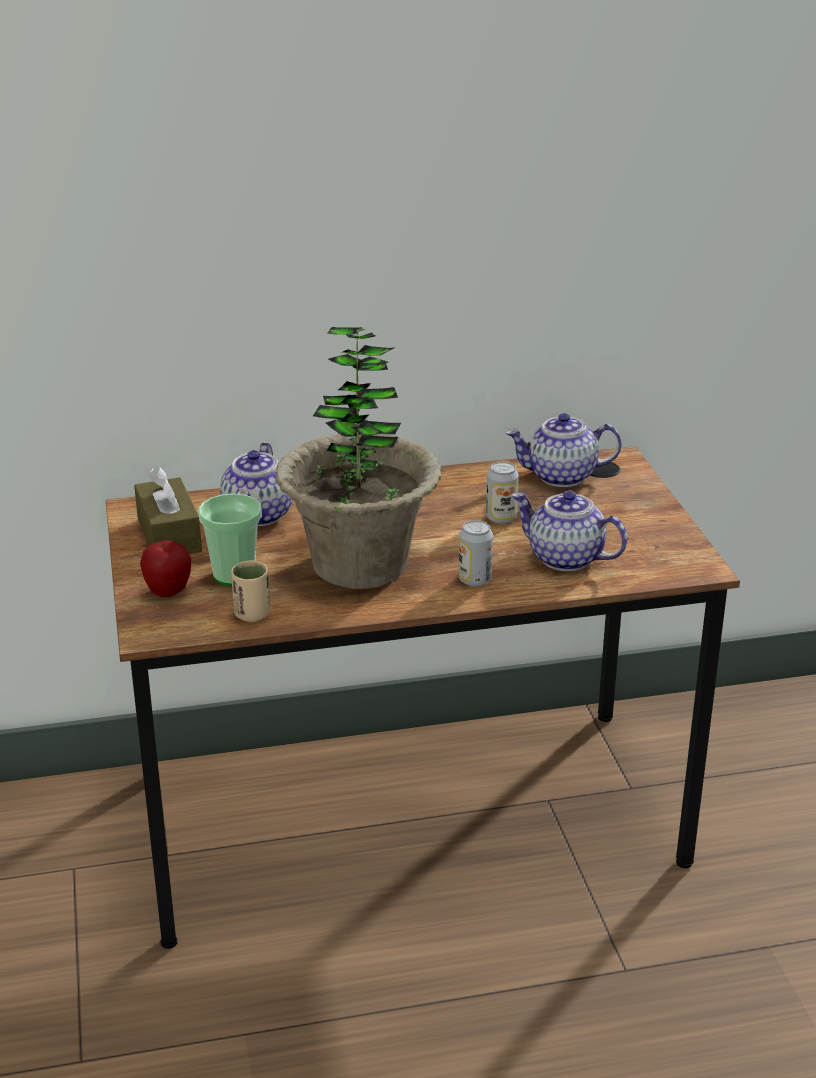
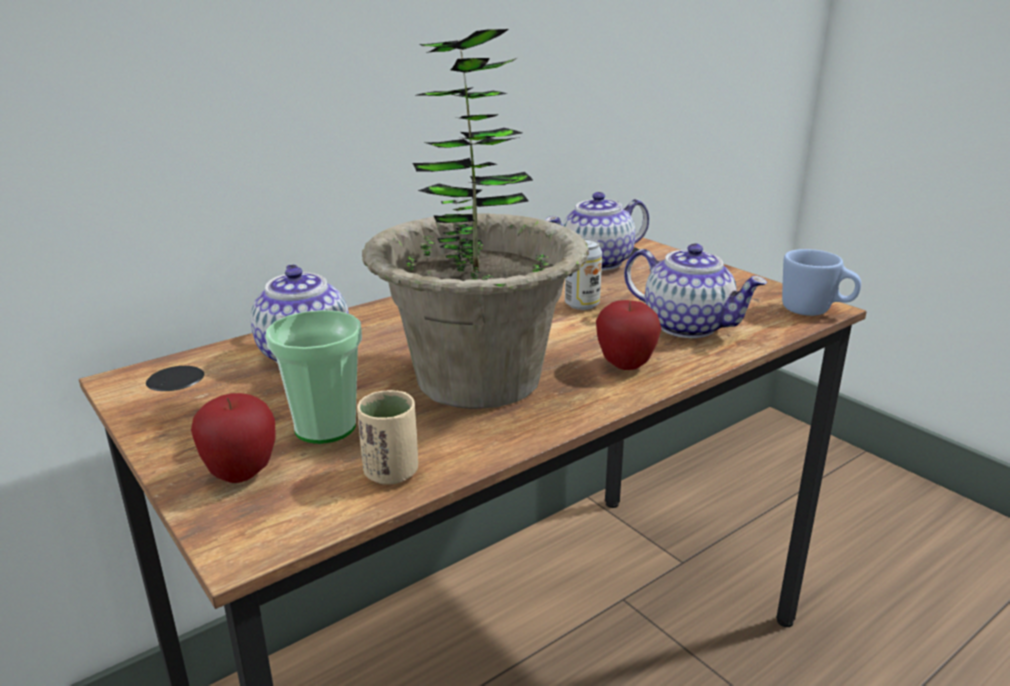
camera: 25 degrees left, 5 degrees down
(169, 534) = (197, 399): brown tissue box -> none
(475, 580) = (625, 365): can -> apple
(564, 558) = (688, 326): teapot -> teapot turned 150 degrees counterclockwise
(691, 570) = (815, 311): none -> blue mug

